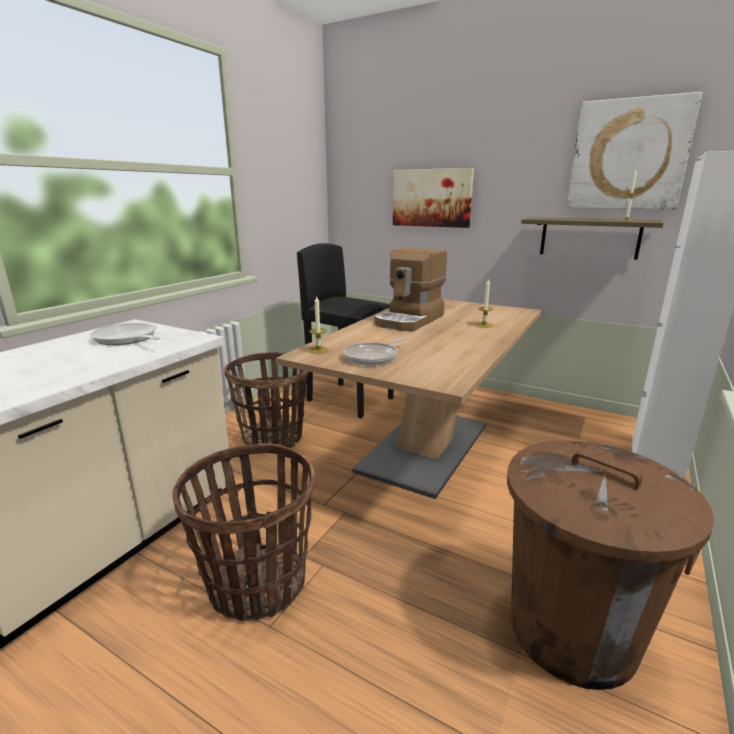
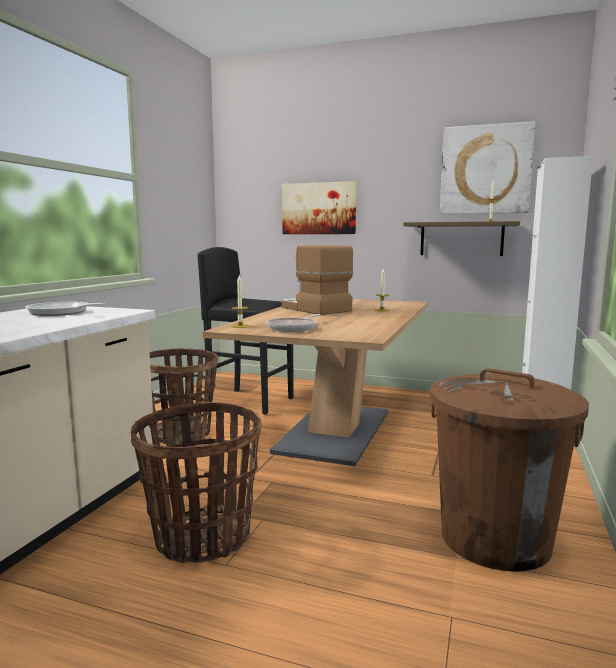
camera: 10 degrees left, 10 degrees down
(410, 320) = (314, 309): coffee machine -> coffee machine turned 120 degrees clockwise

